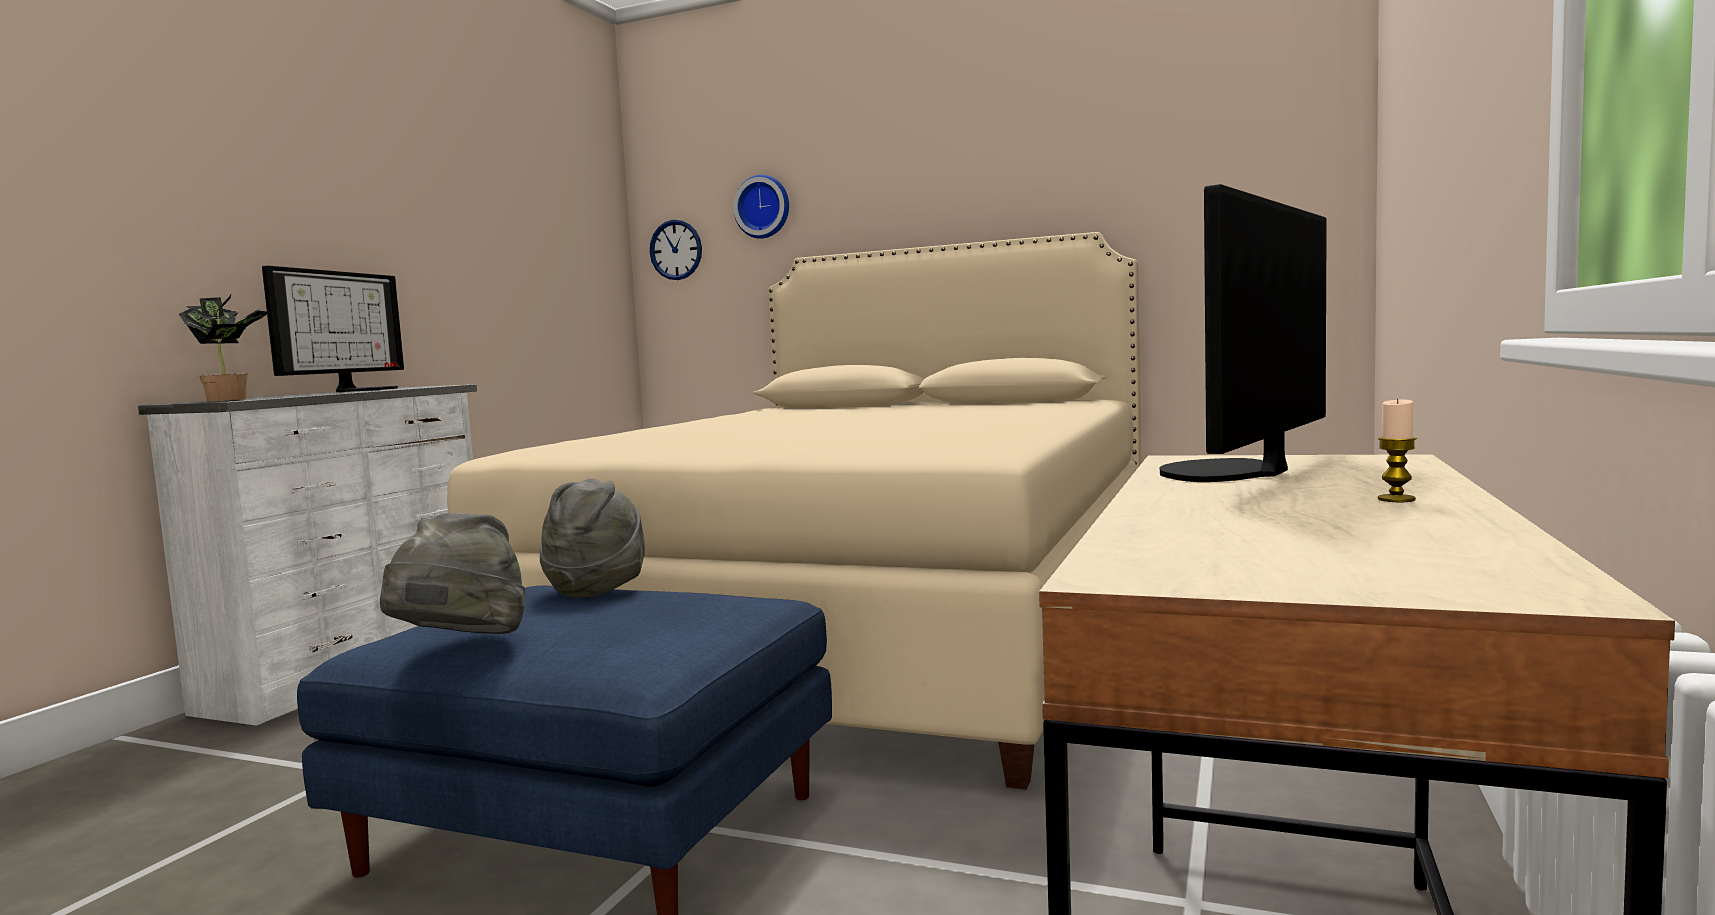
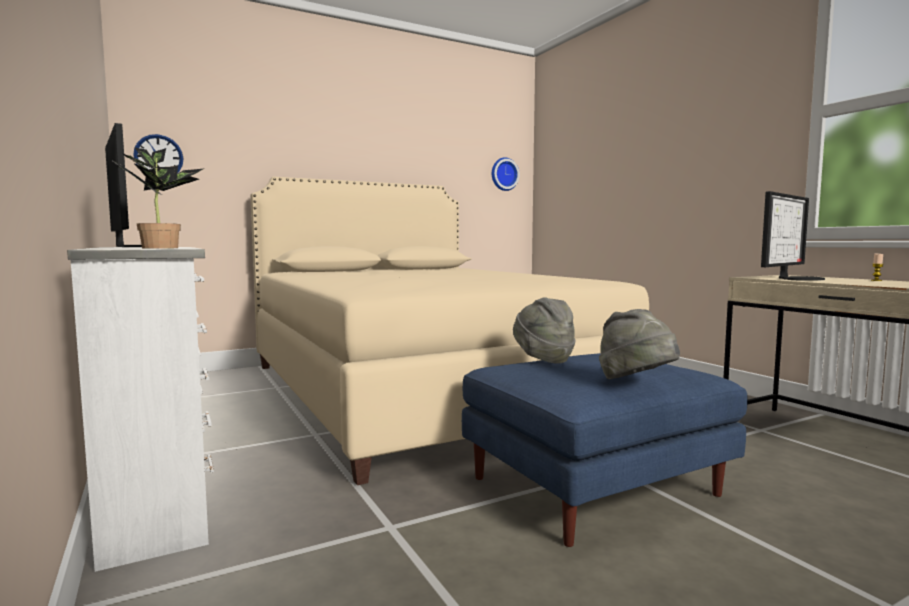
camera: 50 degrees left, 0 degrees up
(763, 207) = (237, 139): wall clock -> wall clock (503, 174)
(1234, 472) = (797, 278): monitor -> monitor turned 120 degrees counterclockwise

